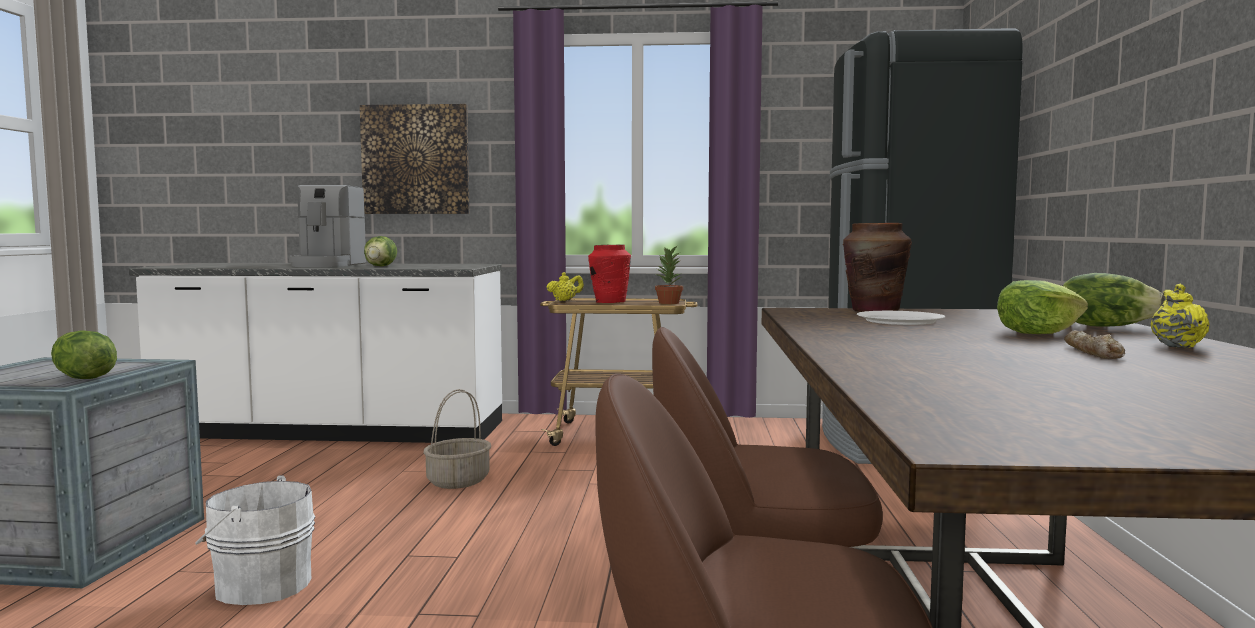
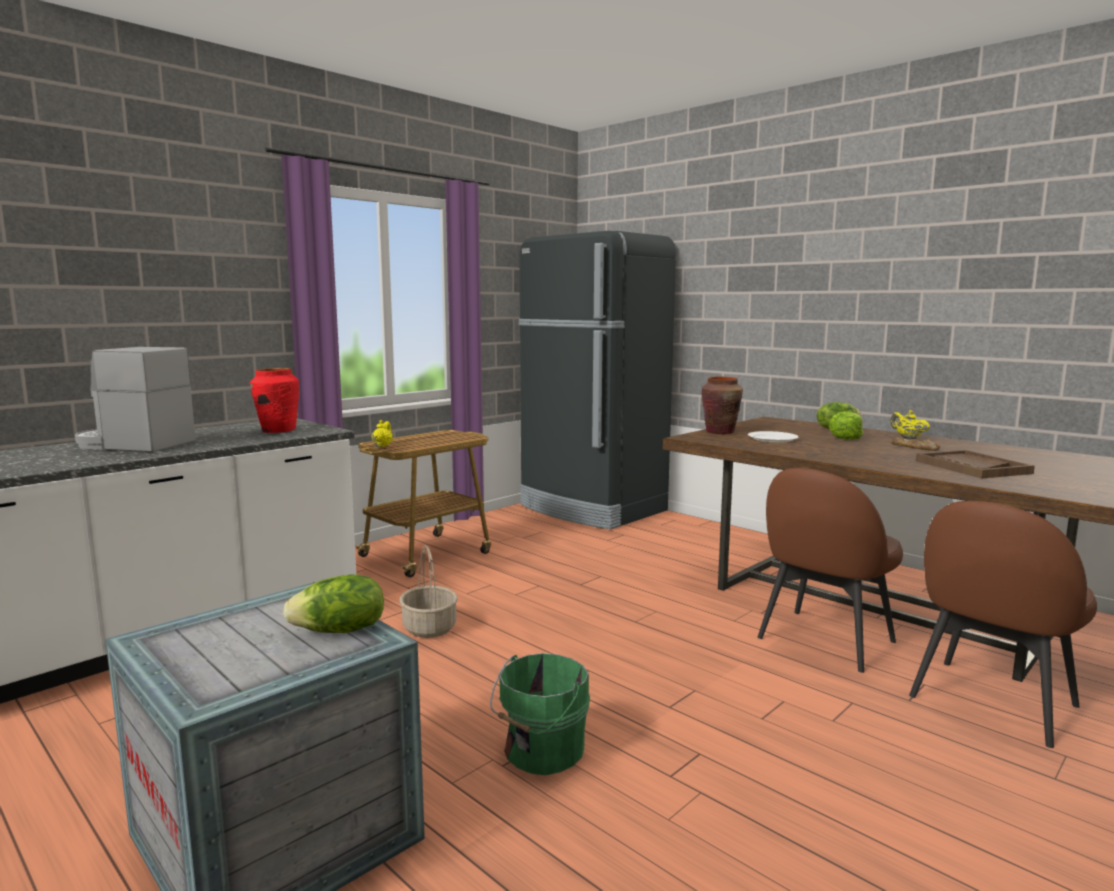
camera: 50 degrees left, 5 degrees up
(260, 585) = (541, 751): white bucket -> green bucket
(327, 265) = (133, 444): coffee machine -> coffee machine turned 150 degrees clockwise
(381, 266) = (225, 438): lettuce -> none
(416, 159) = (167, 308): picture -> none
(610, 302) = (417, 442): red vase -> red vase (278, 430)
(669, 303) = (461, 435): potted plant -> none
(1021, 377) = (971, 467): none -> brown tray

